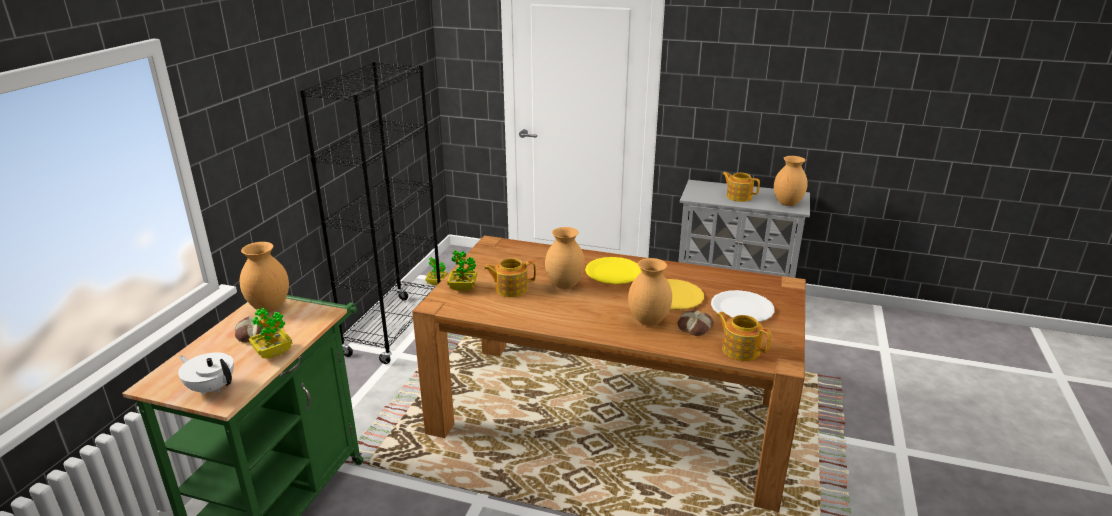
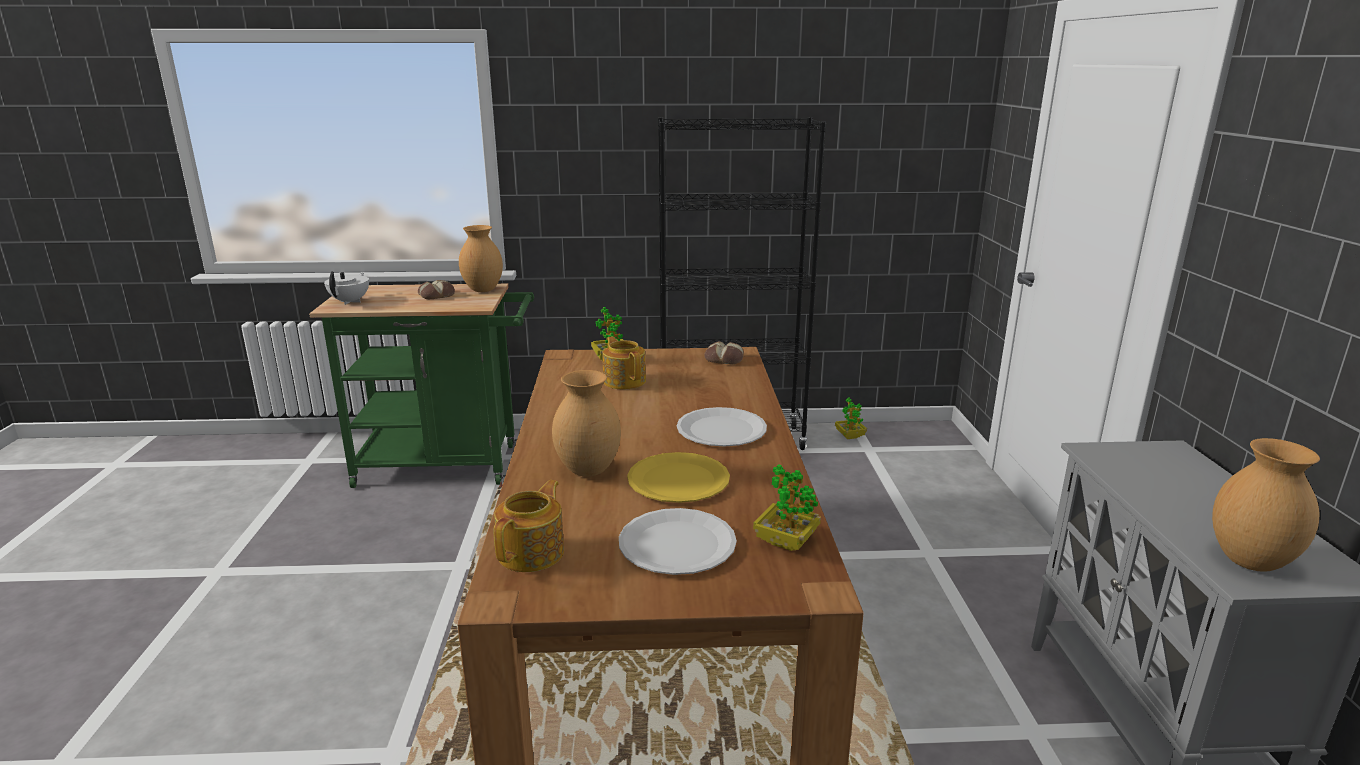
camera: 70 degrees right, 5 degrees down
(273, 353) = (406, 305): potted plant -> potted plant (786, 542)
(564, 285) = (655, 406): brown vase -> none
(613, 272) = (721, 430): yellow plate -> white plate
(694, 327) = (588, 507): bread -> bread (724, 358)
(738, 196) = (1183, 497): teapot -> none

